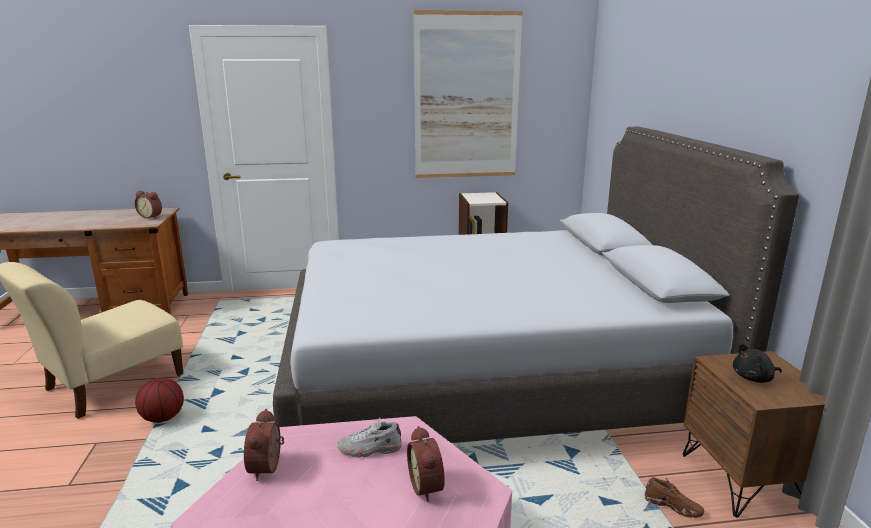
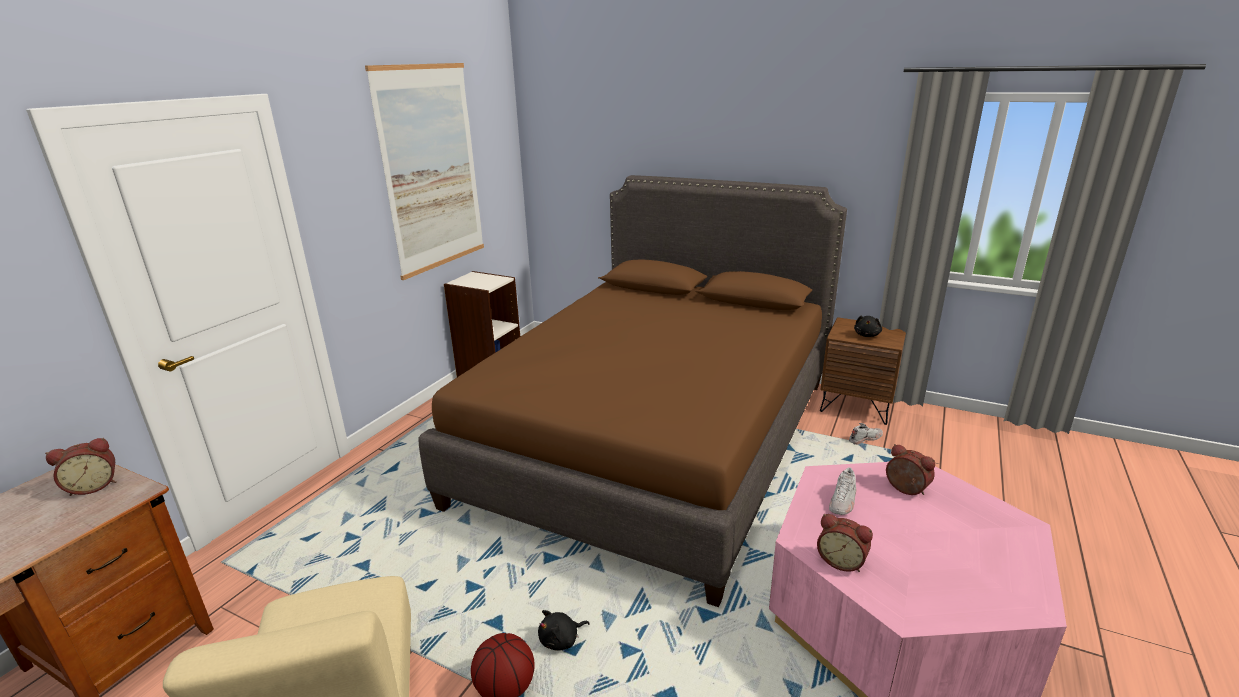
camera: 55 degrees left, 5 degrees up
(214, 422) = (561, 640): none -> black plush toy
(428, 486) = (905, 490): alarm clock -> alarm clock turned 150 degrees counterclockwise
(489, 376) = (654, 439): grey bed -> brown bed
(673, 506) = (865, 438): brown shoe -> white shoe

